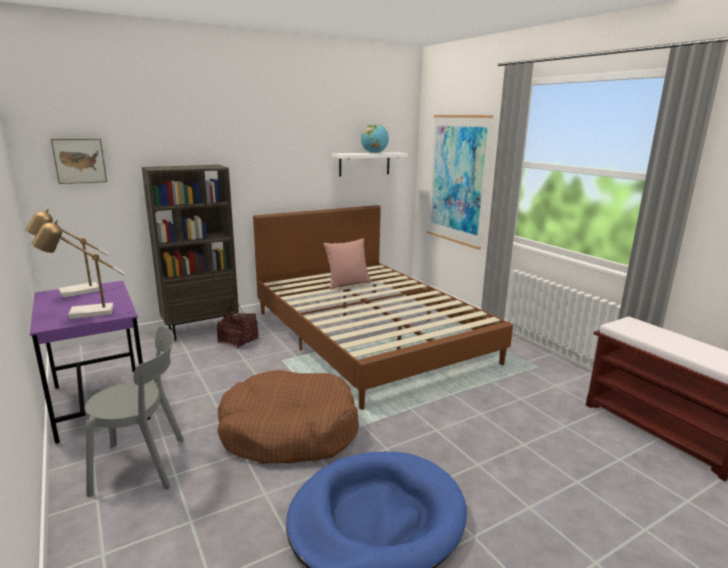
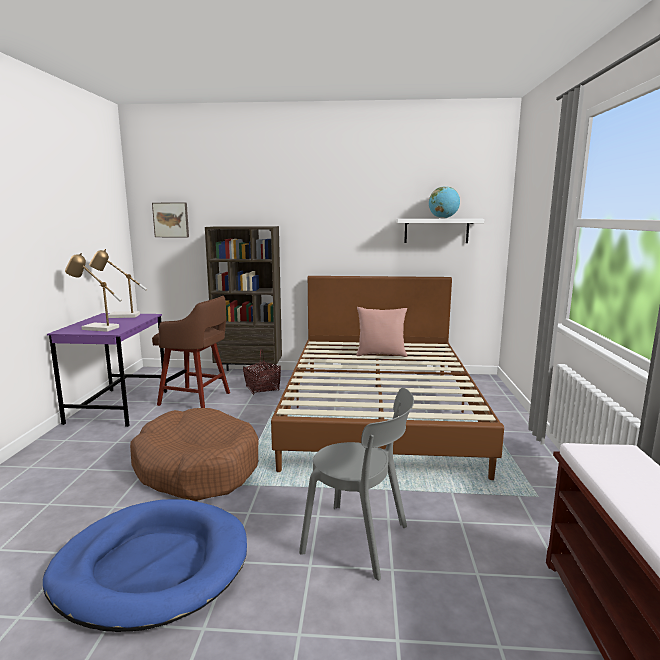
camera: 35 degrees right, 5 degrees down
(144, 465) = (81, 456): grey chair -> grey chair (360, 541)
(184, 369) = (196, 399): none -> brown stool
(457, 180) = (532, 249): picture -> none

